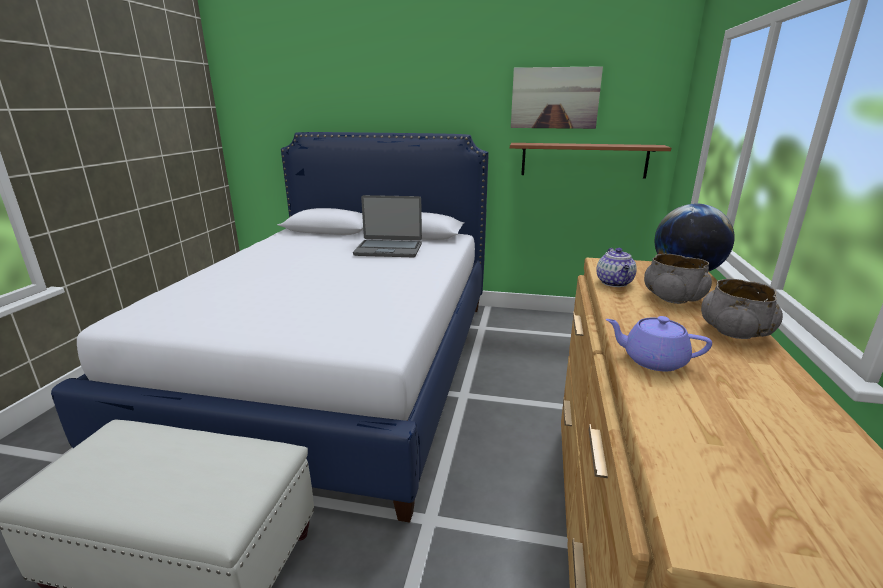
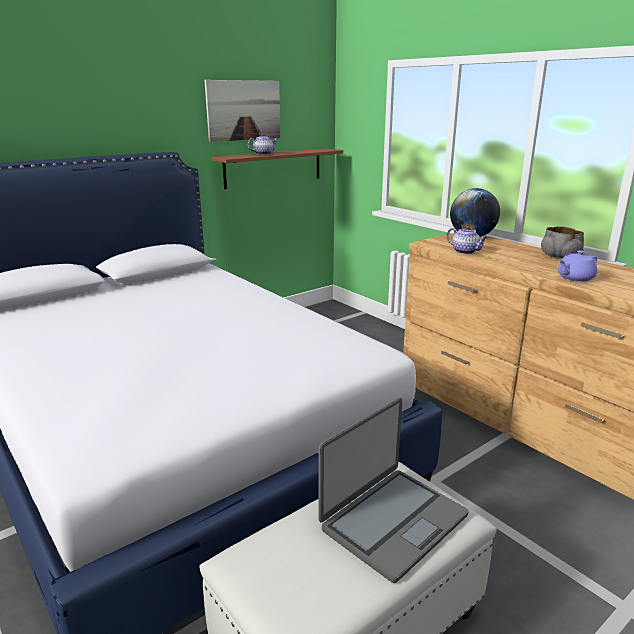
camera: 50 degrees left, 0 degrees up
(388, 249) = (172, 292): laptop -> laptop (392, 521)
(564, 144) = (263, 154): none -> teapot
(672, 298) = (504, 250): grey bowl -> none

